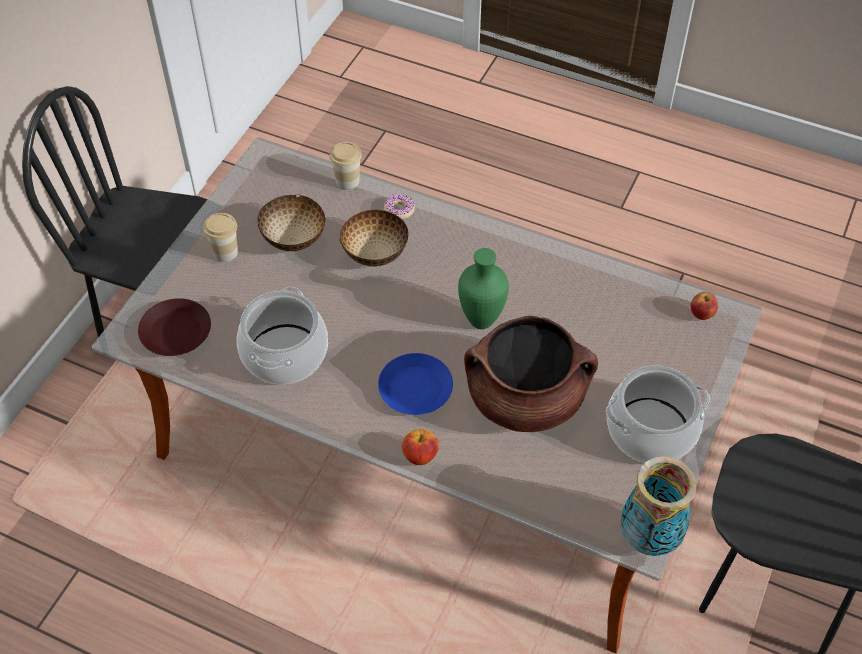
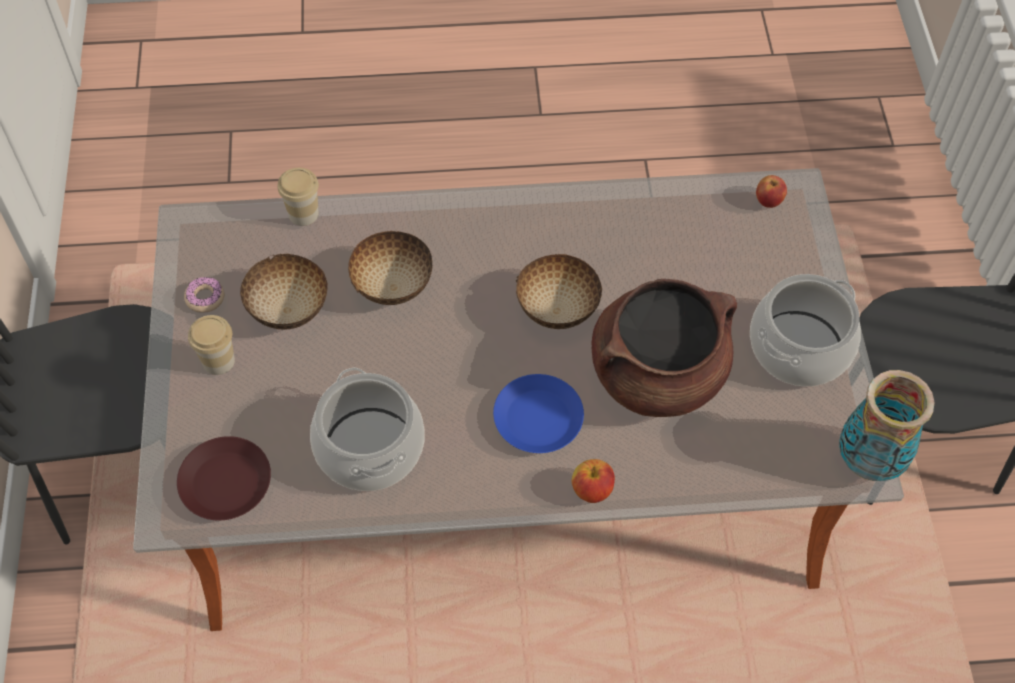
camera: 30 degrees left, 5 degrees up
(399, 210) = (385, 223): donut -> donut (205, 298)
(483, 321) = (558, 309): green vase -> bowl

